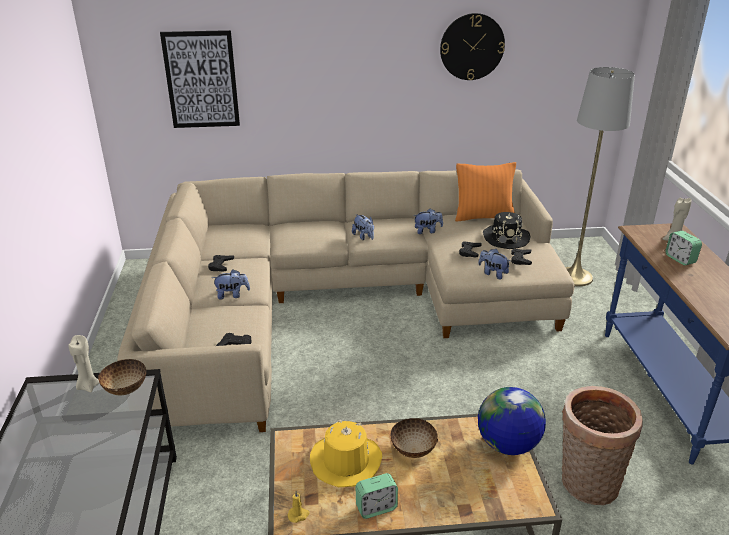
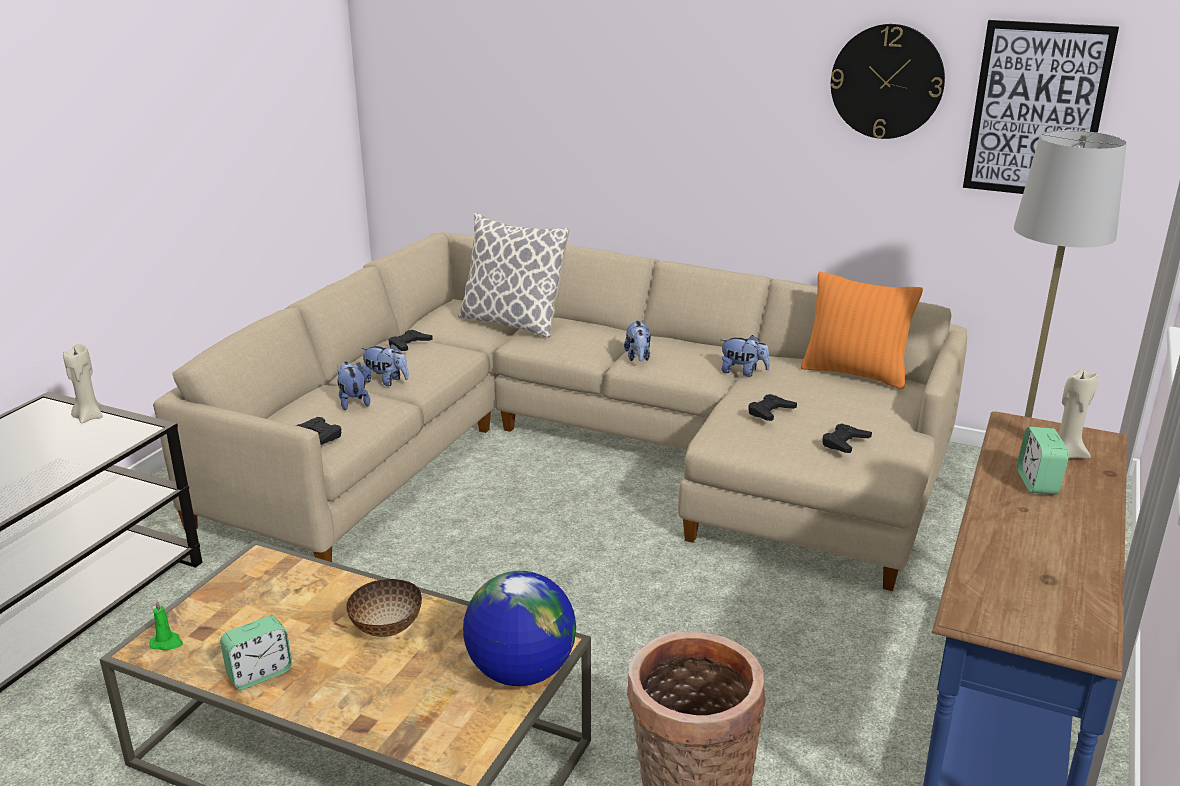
camera: 30 degrees right, 5 degrees down
(125, 389) = (118, 432): bowl -> none
(201, 80) = (485, 90): picture -> picture (1037, 110)
(266, 233) = (512, 323): none -> pillow
(298, 515) = (167, 643): yellow candle -> green candle
(345, 461) = (290, 608): yellow hat -> none
(376, 508) = (260, 673): alarm clock -> alarm clock turned 45 degrees counterclockwise
(493, 273) = (778, 451): plush toy -> plush toy (353, 402)
(506, 238) = (853, 408): black hat -> none

